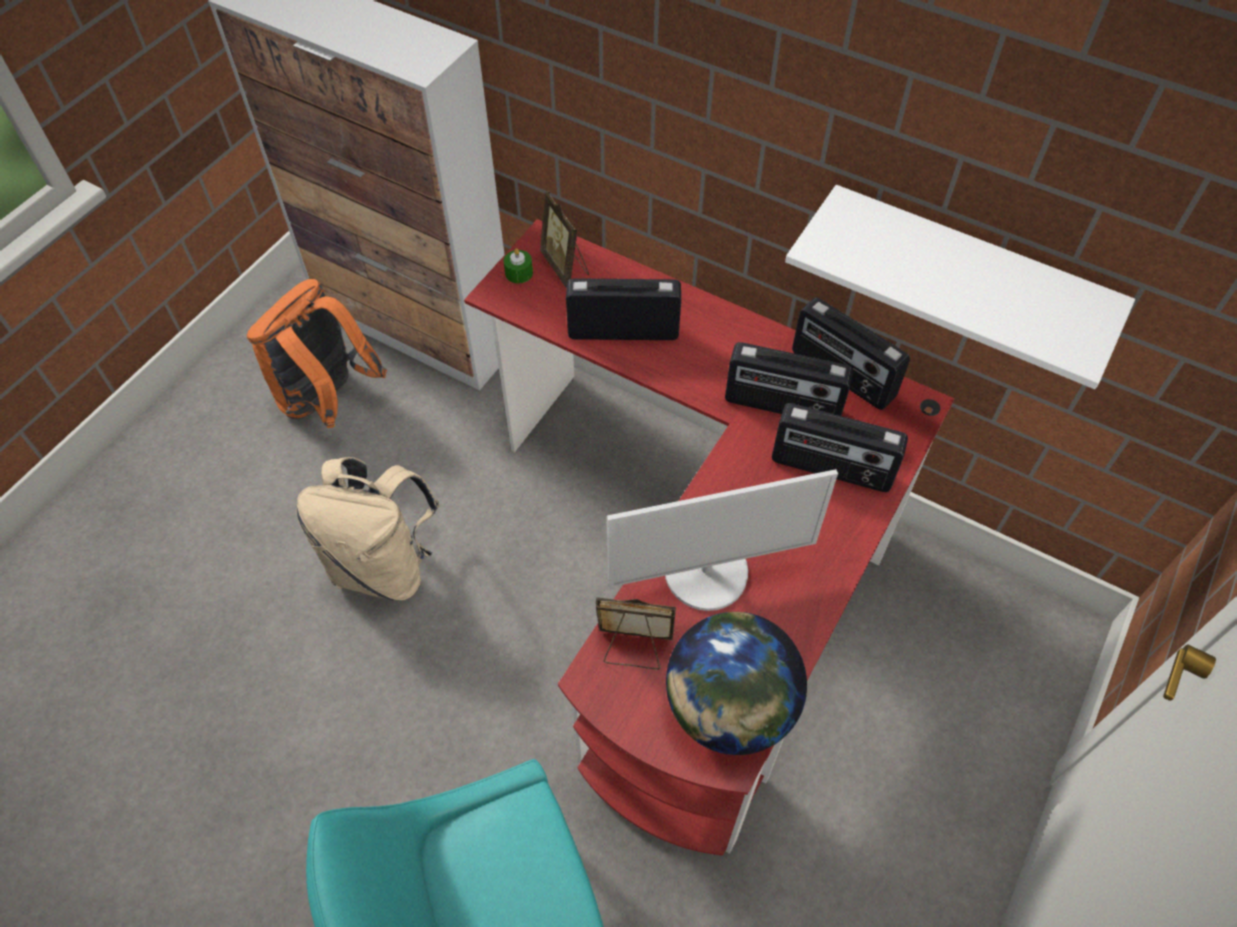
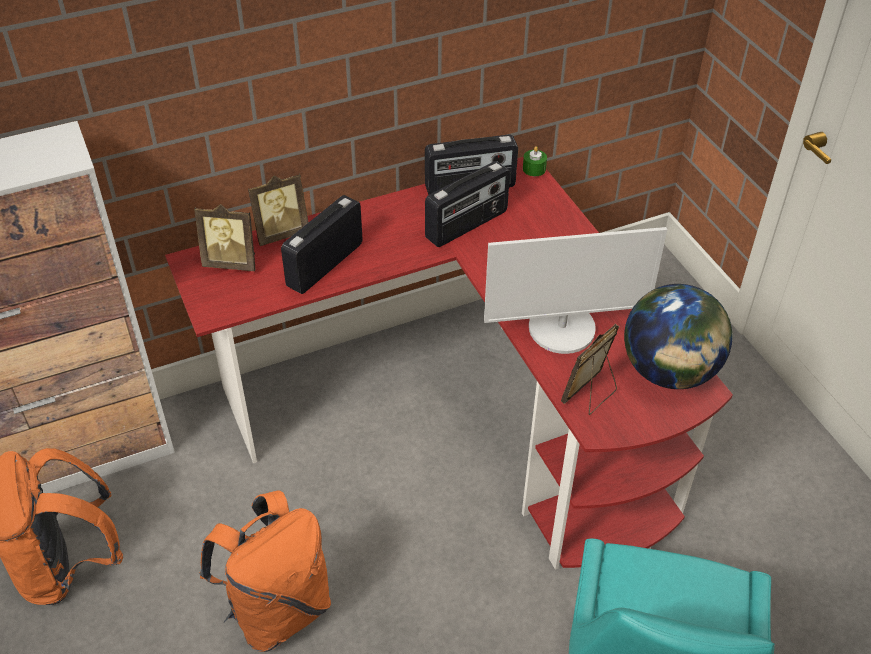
camera: 55 degrees left, 10 degrees down
(384, 565) = (277, 609): beige backpack -> orange backpack
(519, 273) = (207, 290): green candle -> green candle (534, 169)
(634, 275) = (280, 233): none -> picture frame
(707, 572) = (562, 329): monitor -> monitor turned 60 degrees clockwise
(831, 469) = (536, 231): radio -> none
(965, 274) = (513, 58): white shelf -> none

